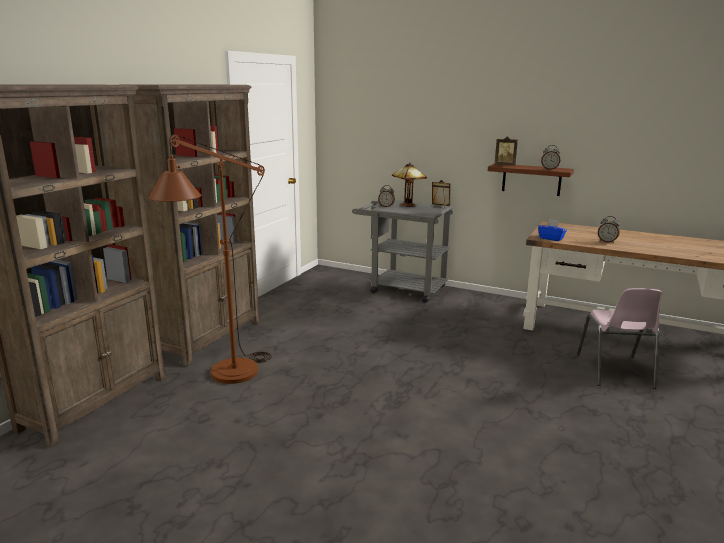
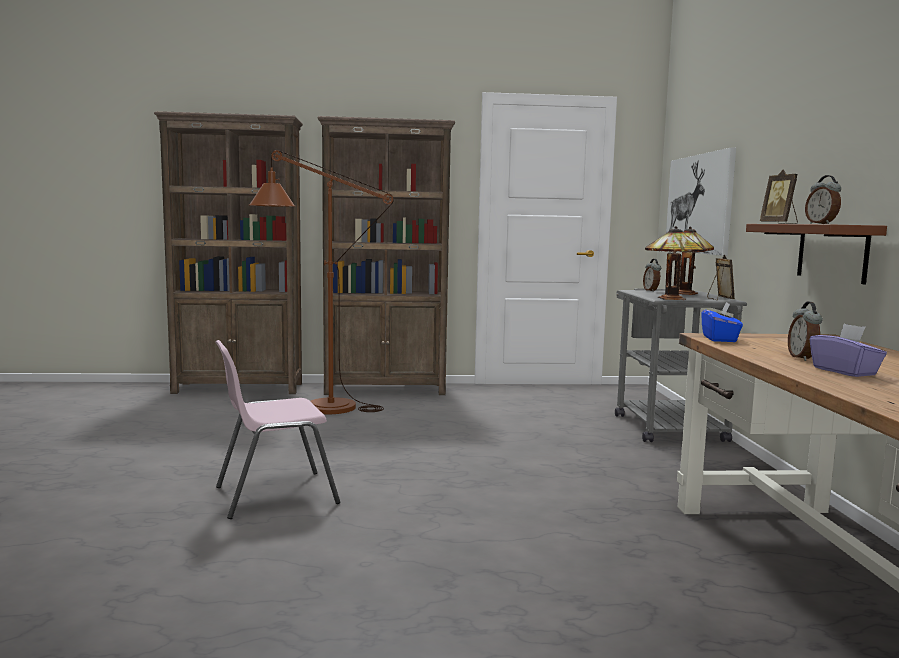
camera: 60 degrees right, 10 degrees down
(380, 142) = (699, 204): none -> picture
(432, 213) = (670, 299): none -> table lamp
(615, 371) = (632, 595): pink chair -> pink chair (274, 495)
(638, 245) = (844, 371): none -> purple tissue box

